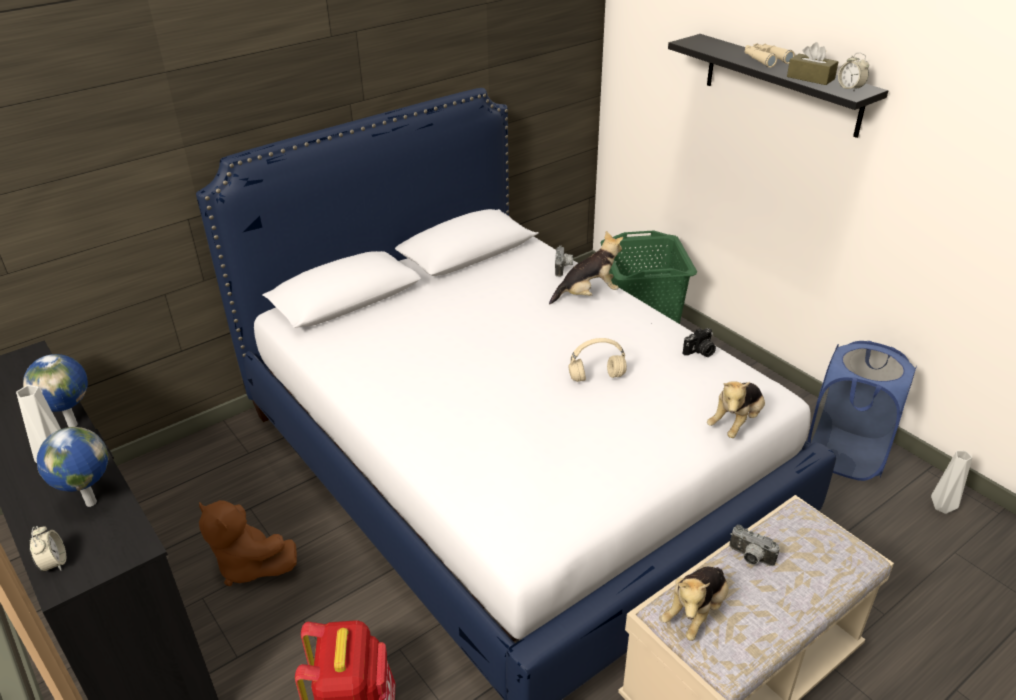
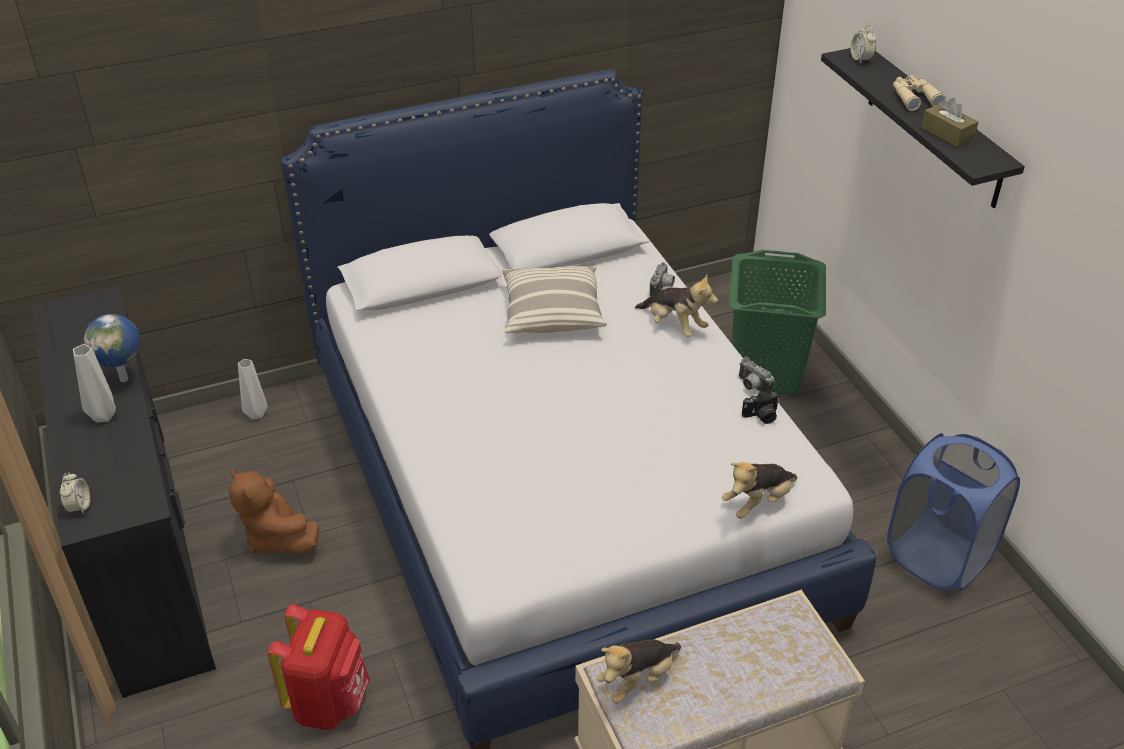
camera: 15 degrees right, 5 degrees up
(89, 503) = (120, 458): globe -> none
(476, 302) = (552, 312): none -> pillow
(588, 294) = (674, 325): plush toy -> plush toy turned 45 degrees clockwise
(597, 377) = (639, 423): beige headphones -> none
(750, 558) = (716, 641): camera -> camera (751, 386)
(850, 88) = (981, 157): alarm clock -> alarm clock (861, 59)
(943, 508) = (1018, 640): grey vase -> grey vase (256, 415)

